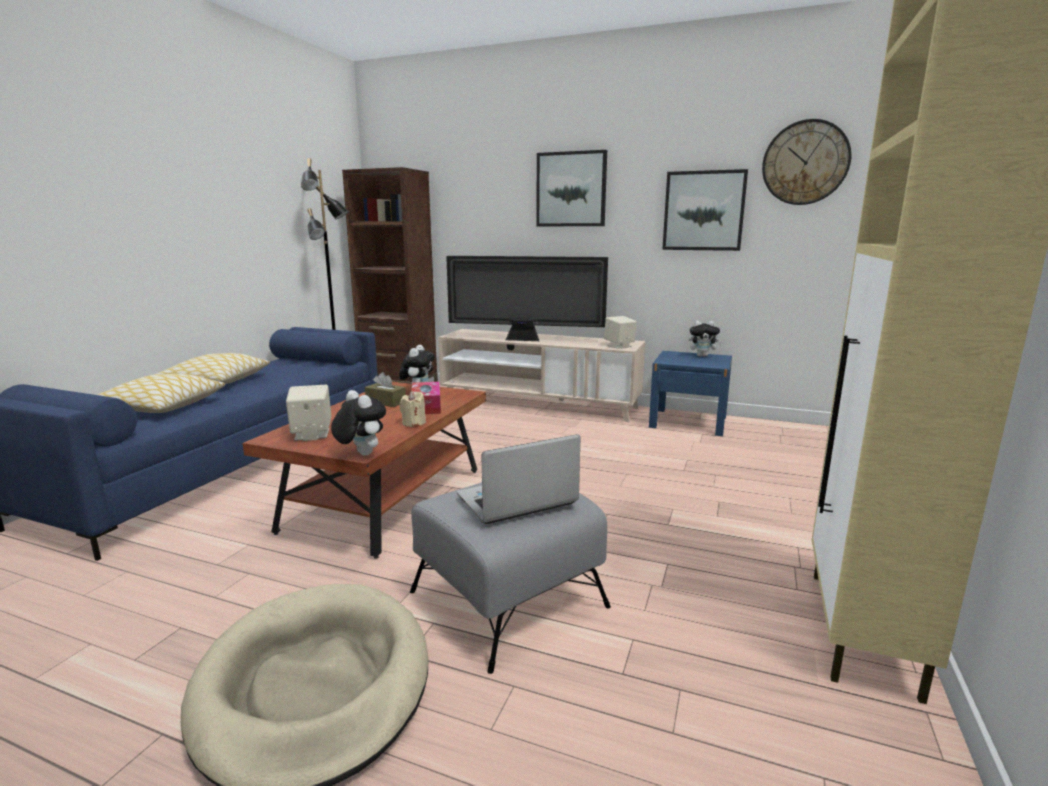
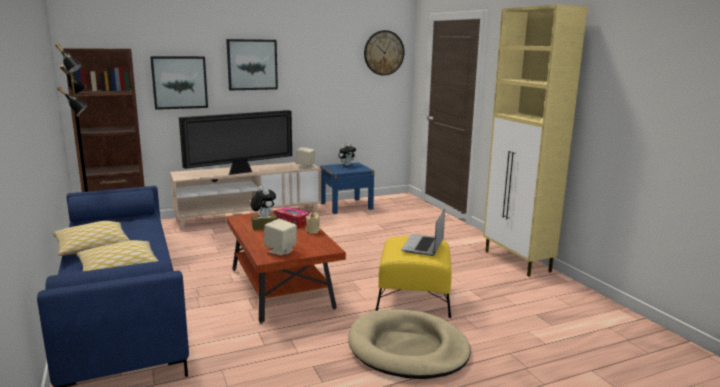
camera: 45 degrees left, 0 degrees up
(360, 454) = (332, 249): plush toy -> none
(506, 599) = (413, 298): grey ottoman -> yellow ottoman
(703, 211) = (336, 78): picture -> picture (179, 82)

